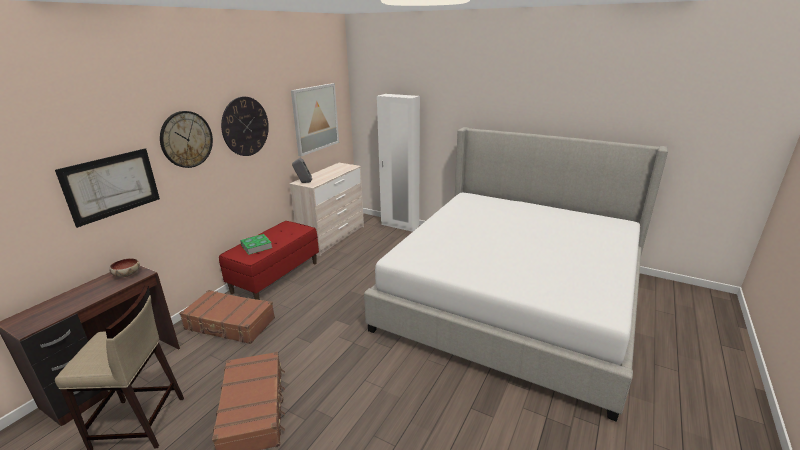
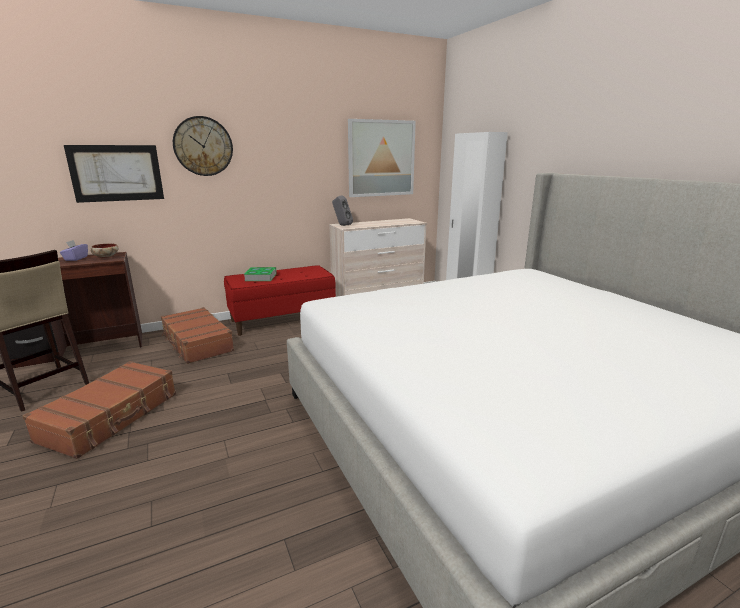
camera: 35 degrees right, 5 degrees down
(94, 286) = (76, 258): none -> purple tissue box
(245, 126) = (278, 148): wall clock -> none

